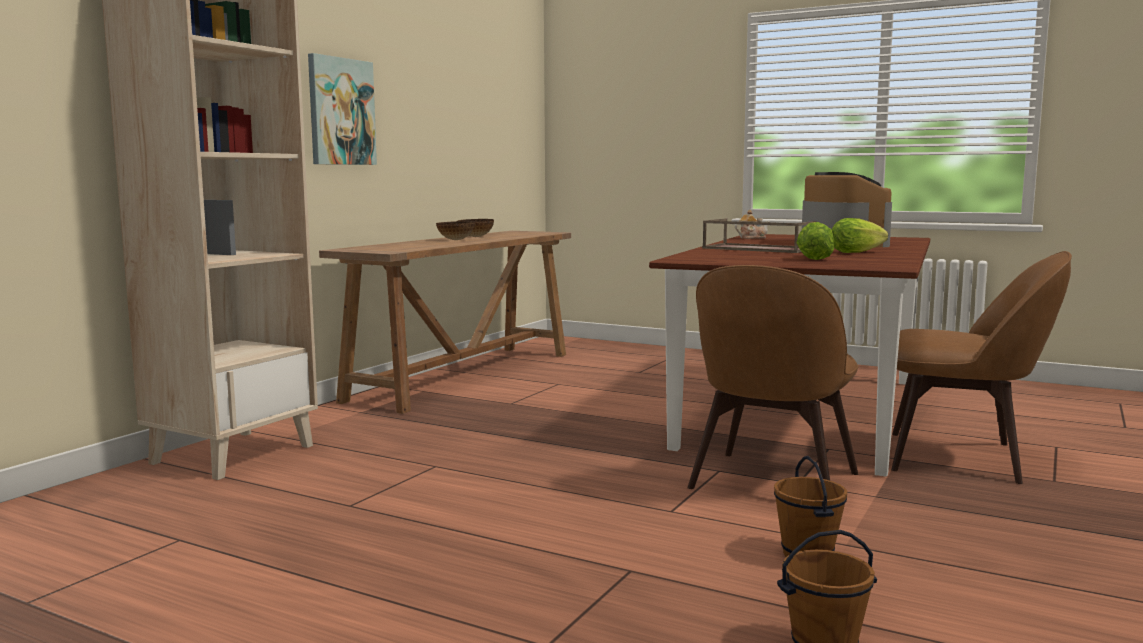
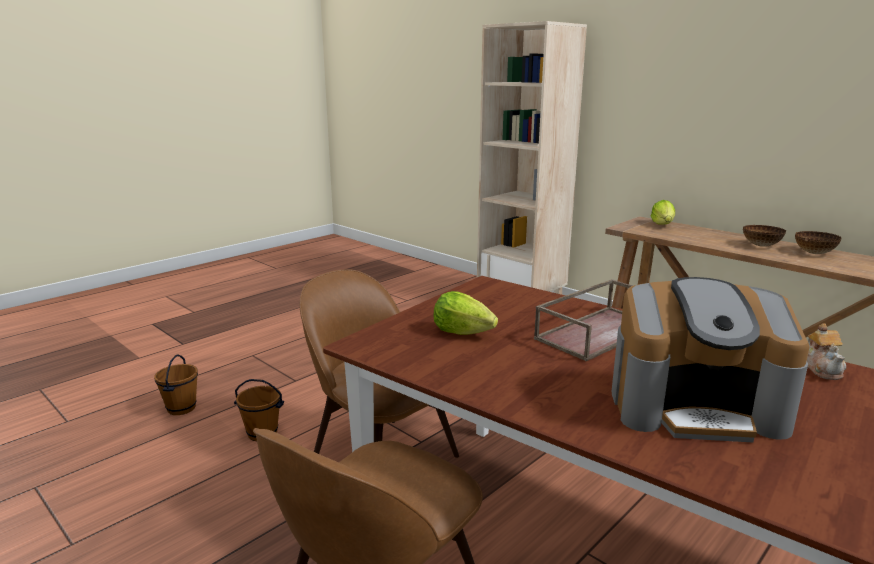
camera: 105 degrees right, 10 degrees up
(341, 112) = (692, 114): picture -> none
(855, 252) = (528, 371): lettuce -> lettuce (663, 225)

